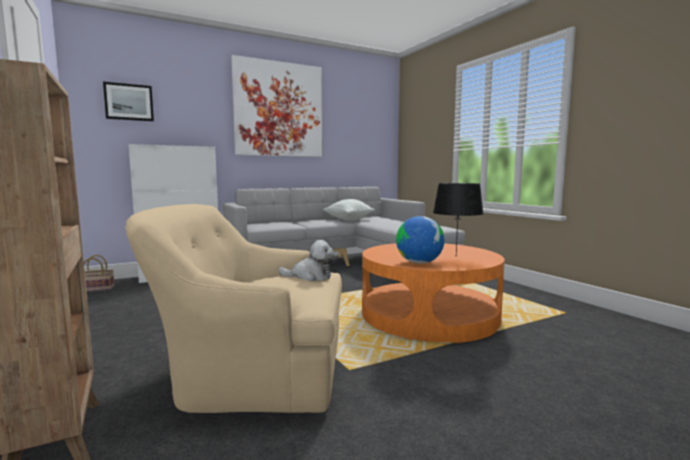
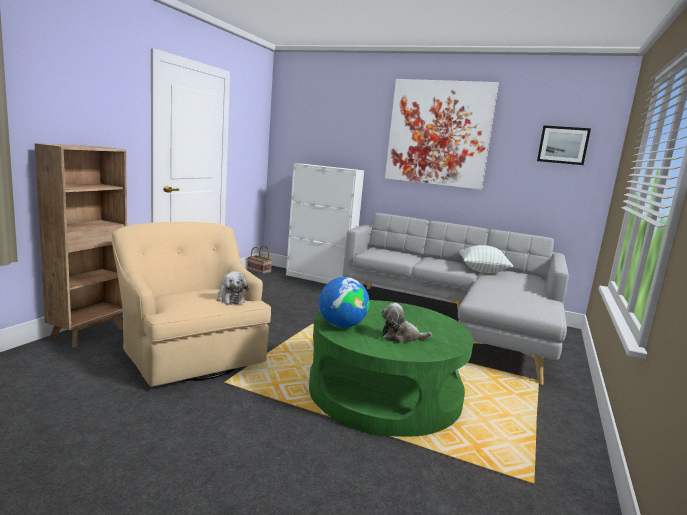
camera: 50 degrees right, 5 degrees up
(129, 102) = (309, 127): picture -> picture (563, 145)
(428, 314) = (384, 391): orange coffee table -> green coffee table
(456, 256) = (401, 337): black table lamp -> plush toy

